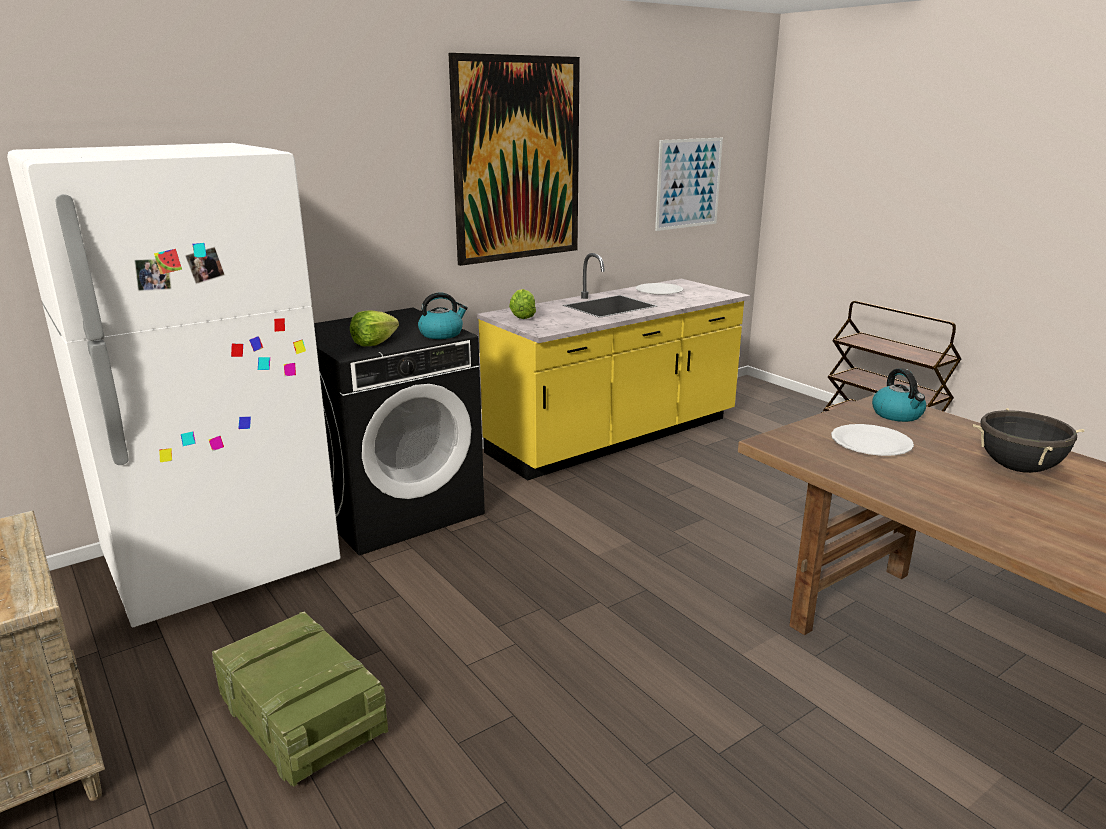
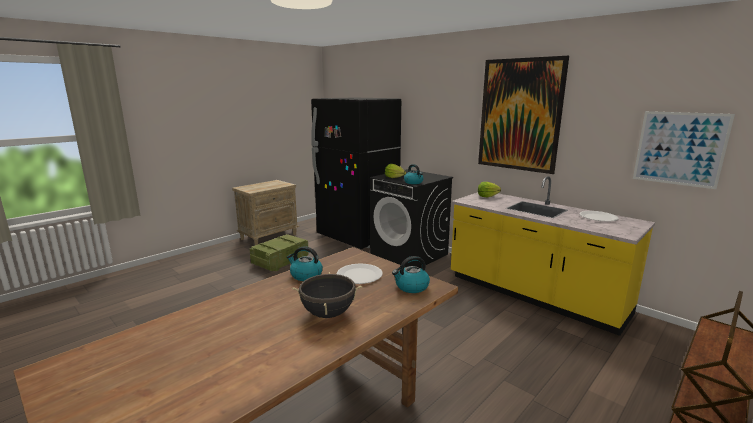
camera: 80 degrees right, 5 degrees down
(222, 564) = (357, 237): white fridge -> black fridge
(891, 482) = (305, 275): none -> kettle

